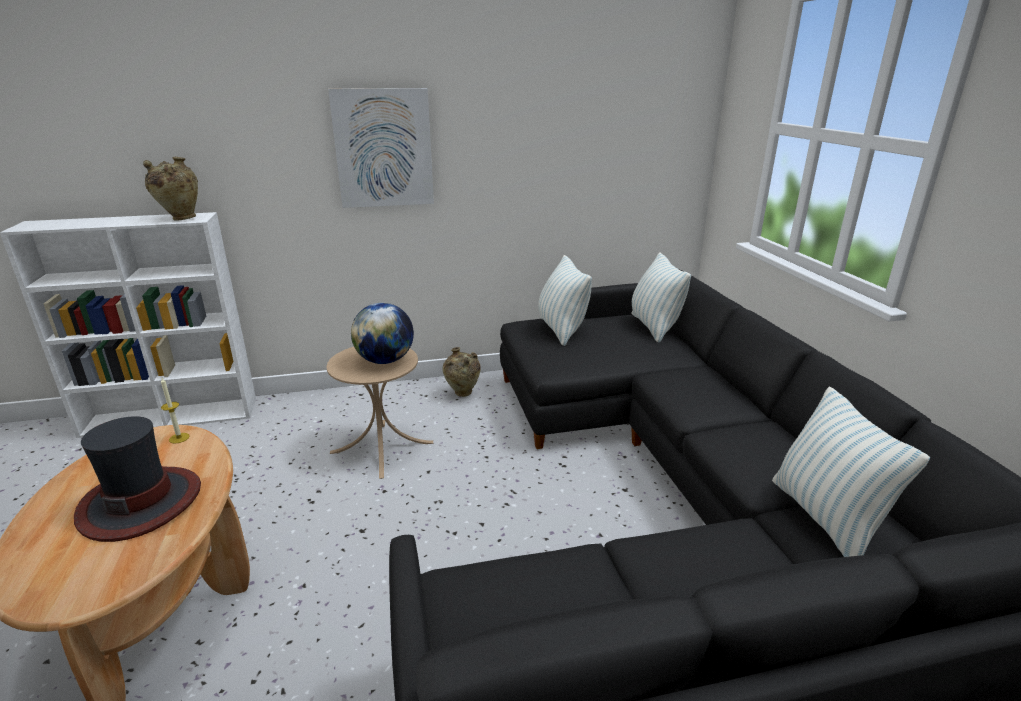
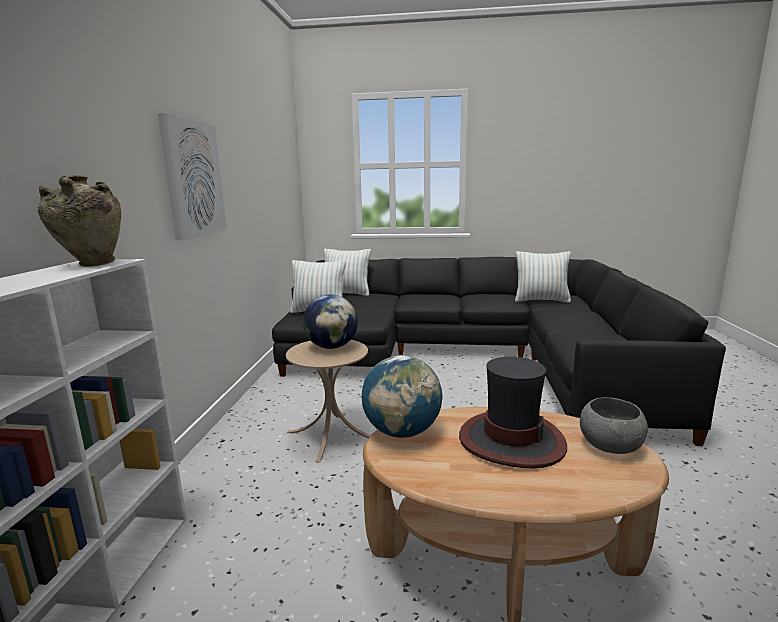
camera: 70 degrees left, 10 degrees down
(101, 577) = (610, 446): none -> grey bowl
(179, 438) = (402, 432): candle -> globe
(462, 394) = (282, 393): beige vase -> none

